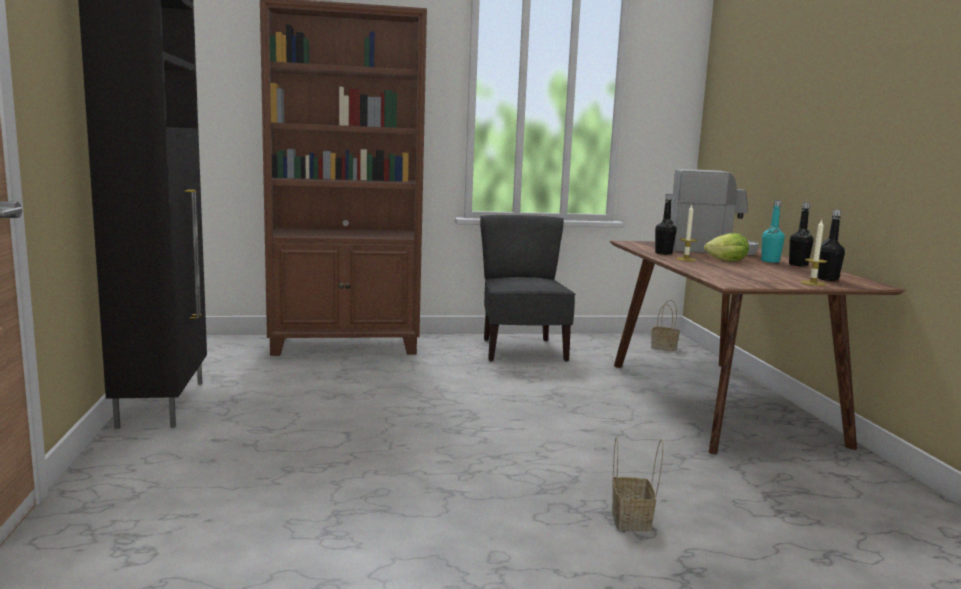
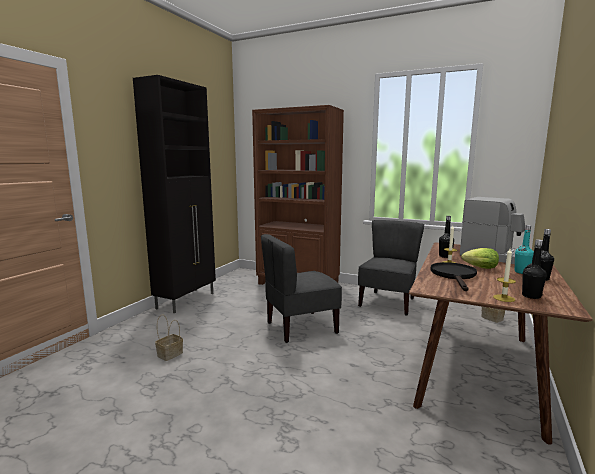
camera: 35 degrees right, 0 degrees up
(447, 402) = (301, 327): none -> grey chair
(632, 520) = (292, 435): basket -> basket (169, 355)
(723, 270) = (454, 276): none -> black frying pan

